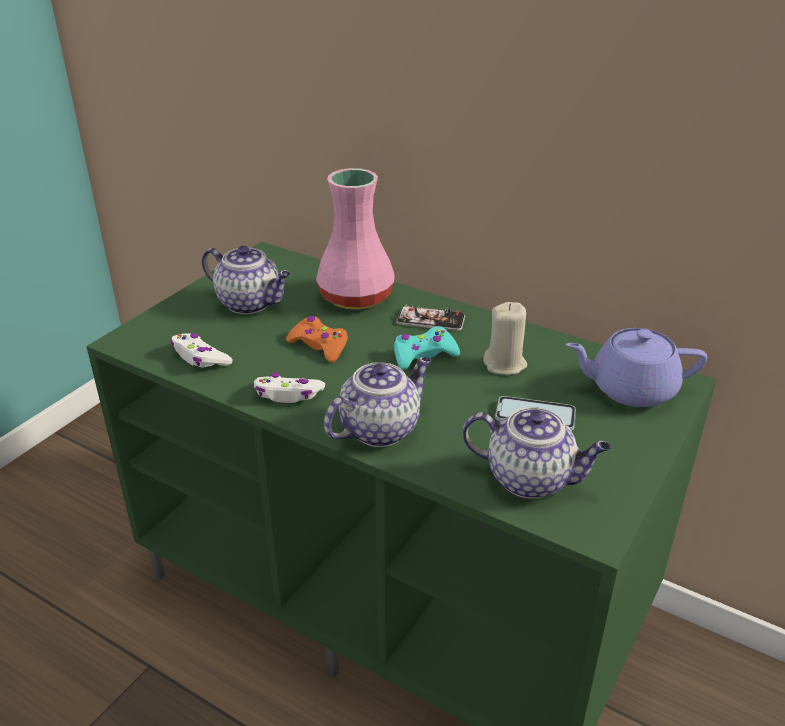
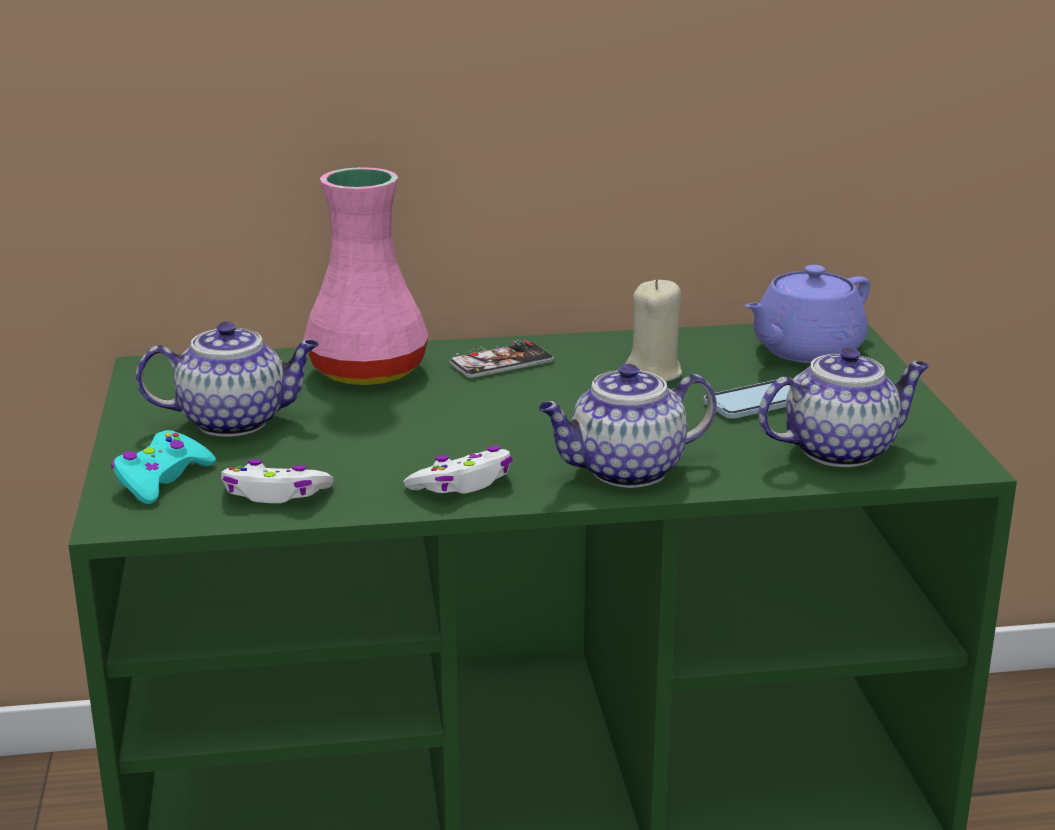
camera: 40 degrees left, 10 degrees down
(319, 345) = (412, 429): orange game controller -> none
(380, 428) = (625, 471): teapot -> teapot turned 120 degrees counterclockwise
(423, 355) = (552, 395): turquoise game controller -> turquoise game controller (161, 479)

